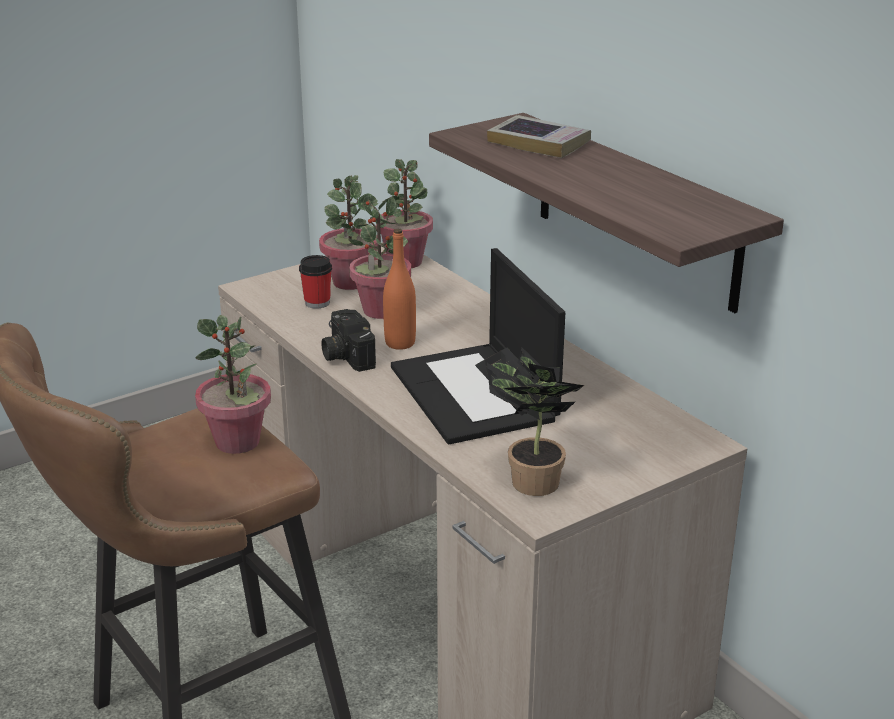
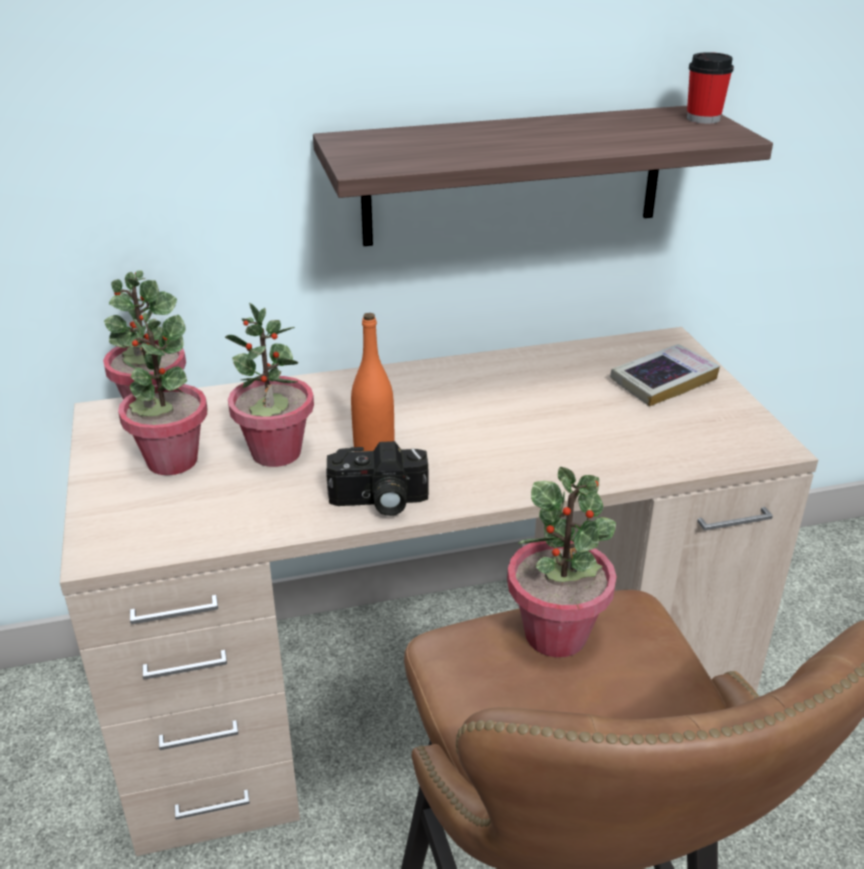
camera: 70 degrees left, 5 degrees up
(317, 303) = (209, 498): cup -> cup (703, 119)
(475, 394) = (525, 432): laptop -> none
(528, 481) = (713, 439): potted plant -> none
(539, 143) = (433, 141): book -> book (663, 381)

